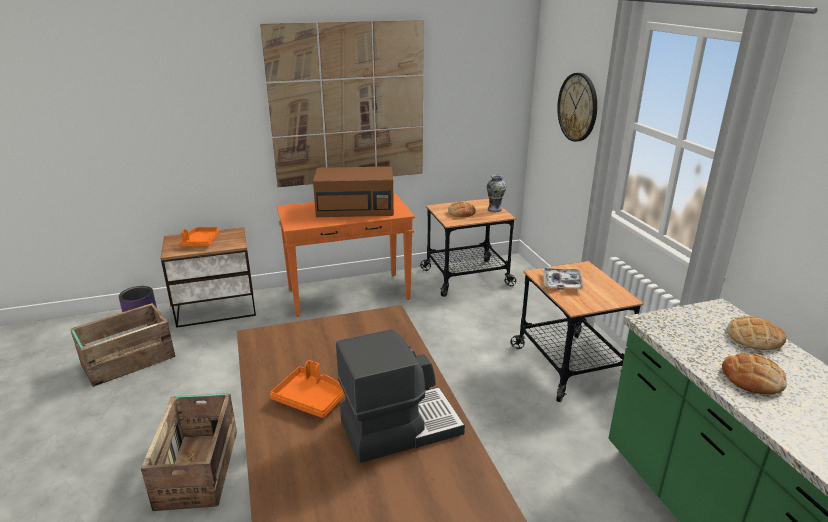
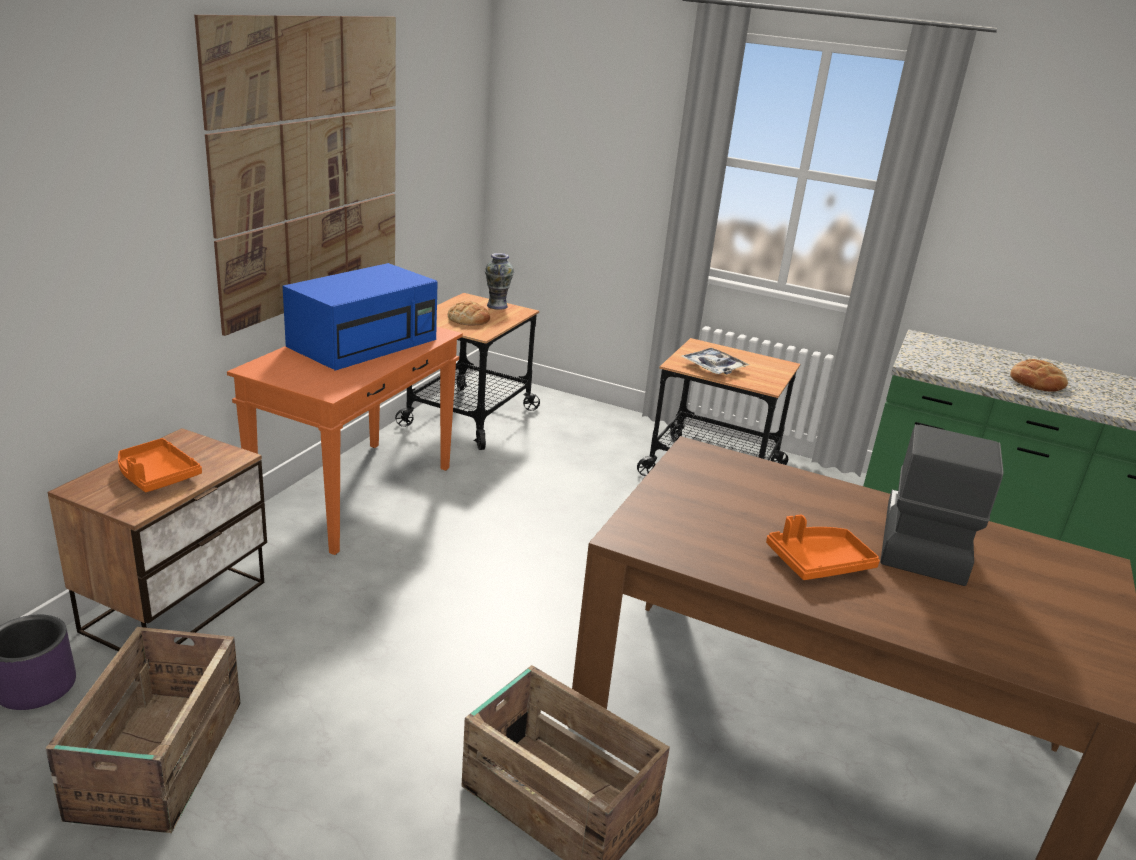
camera: 50 degrees left, 0 degrees up
(356, 208) = (364, 342): brown microwave -> blue microwave
(578, 107) = (604, 144): wall clock -> none
(753, 338) = (981, 353): bread -> none

